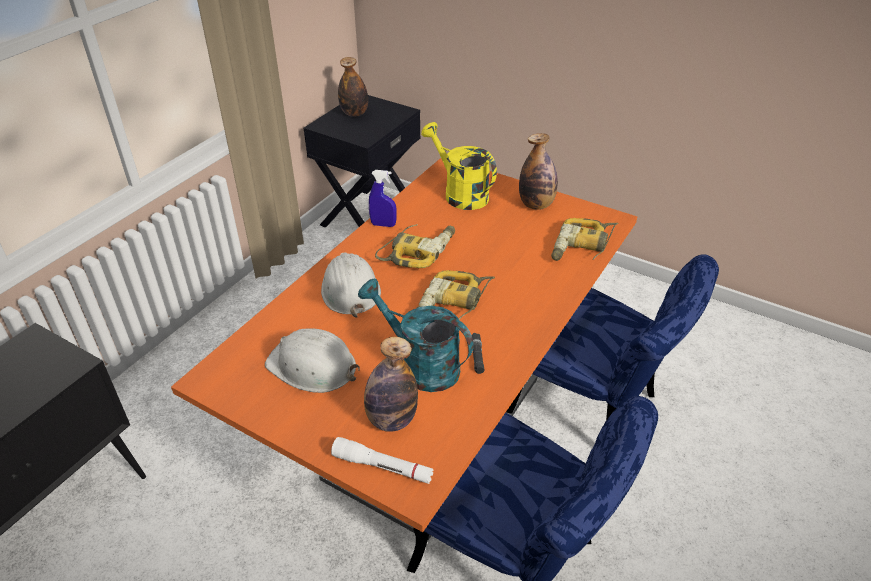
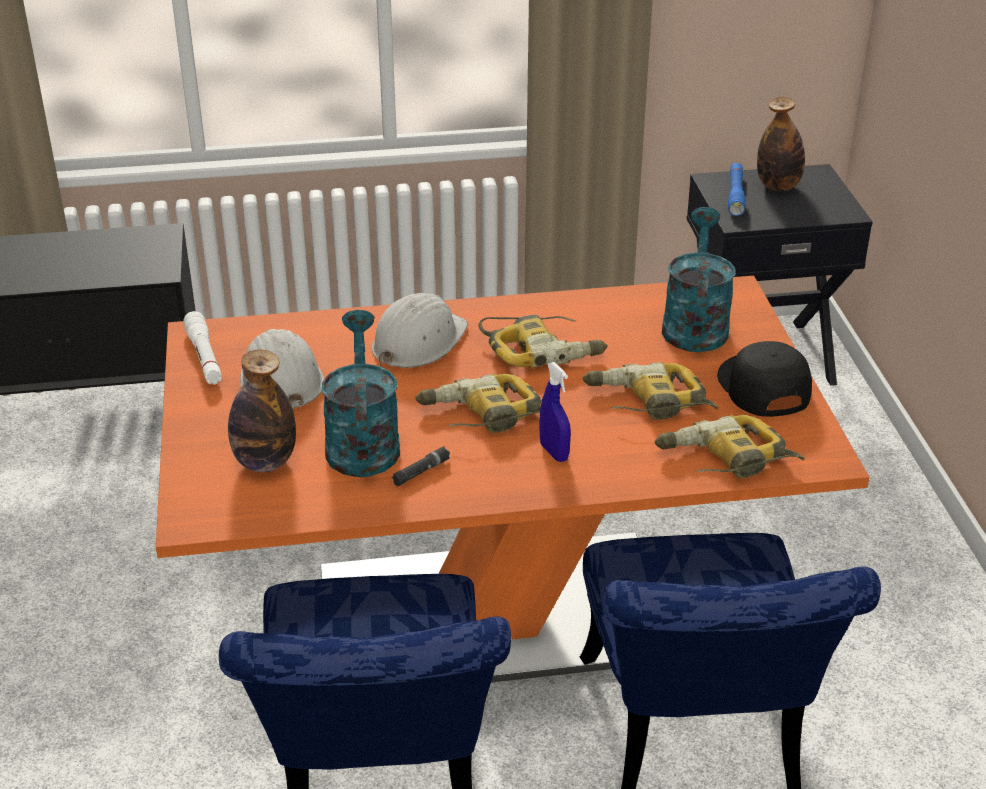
camera: 50 degrees right, 5 degrees down
(342, 127) = (735, 195): none -> blue flashlight
(382, 467) = (200, 487): white flashlight -> white flashlight (204, 357)
(383, 225) = (555, 305): blue spray bottle -> blue spray bottle (554, 452)
(460, 193) = (695, 324): yellow watering can -> turquoise watering can
(508, 244) = (647, 403): none -> power drill
(536, 204) = (762, 387): bottle -> black cap

